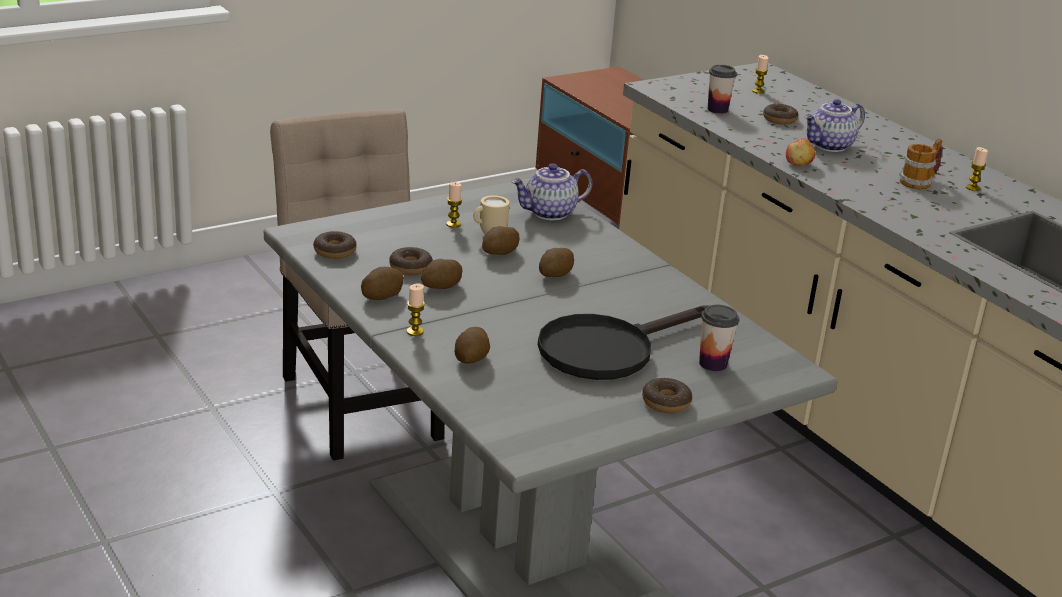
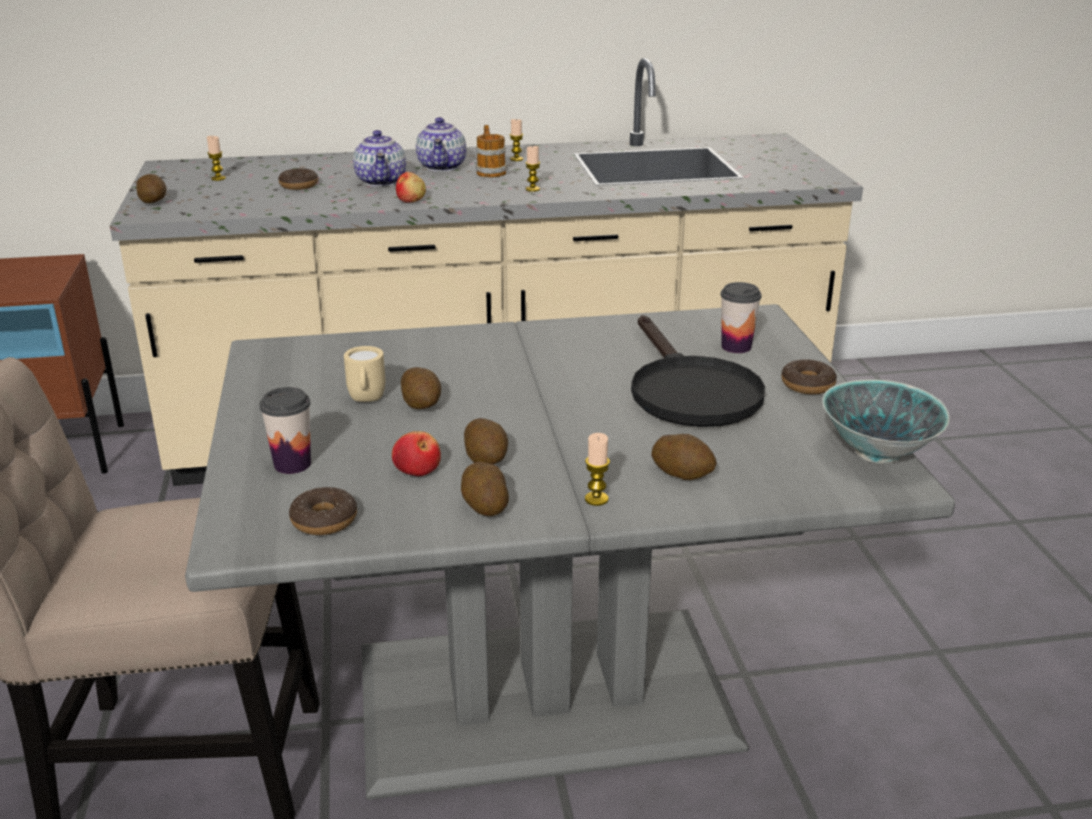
camera: 65 degrees left, 0 degrees up
(410, 267) = (417, 470): donut -> apple
(453, 224) = (316, 418): candle -> candle (533, 189)
(550, 213) = (341, 354): teapot -> teapot (443, 167)
(555, 275) = (501, 383): potato -> potato (153, 201)
(565, 440) = (877, 453): none -> bowl
(717, 109) = (242, 202): cup -> cup (292, 464)

